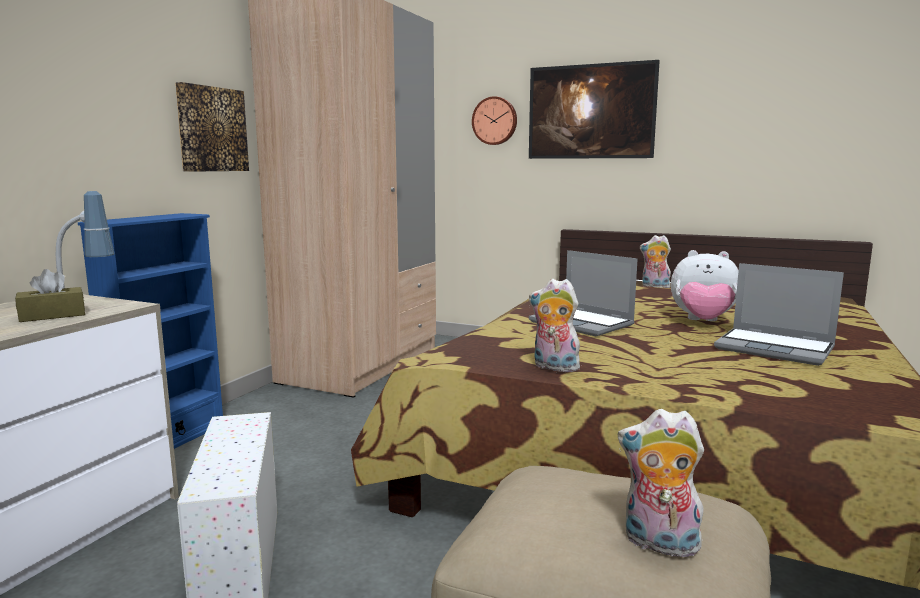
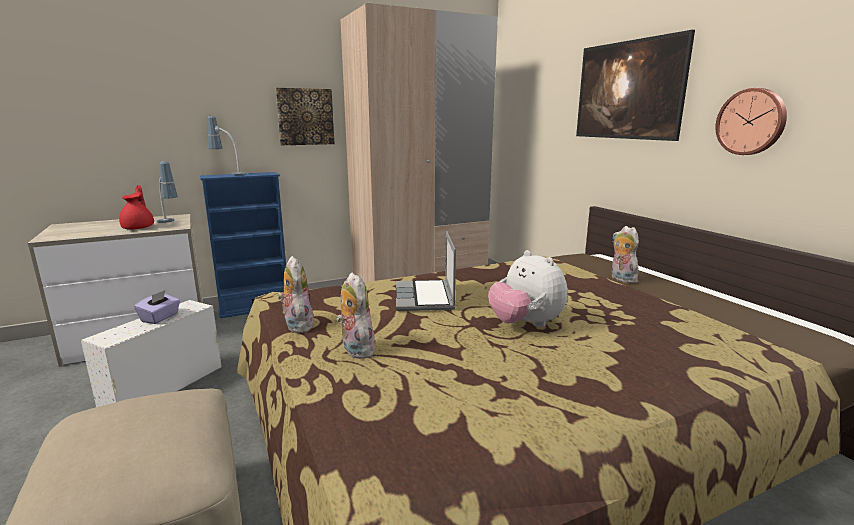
camera: 40 degrees right, 5 degrees up
(52, 315) = (139, 227): brown tissue box -> red teapot
(128, 218) = (229, 174): none -> table lamp
(234, 443) = (160, 318): none -> purple tissue box
(495, 121) = (557, 100): wall clock -> wall clock (751, 122)
(658, 544) = (81, 467): plush toy -> plush toy (355, 350)
(776, 348) = (496, 371): laptop -> none

